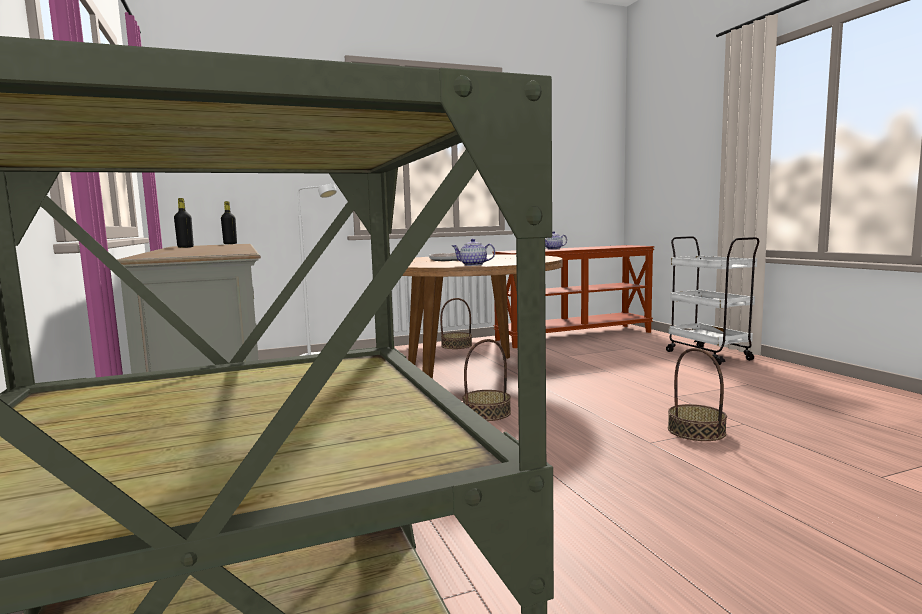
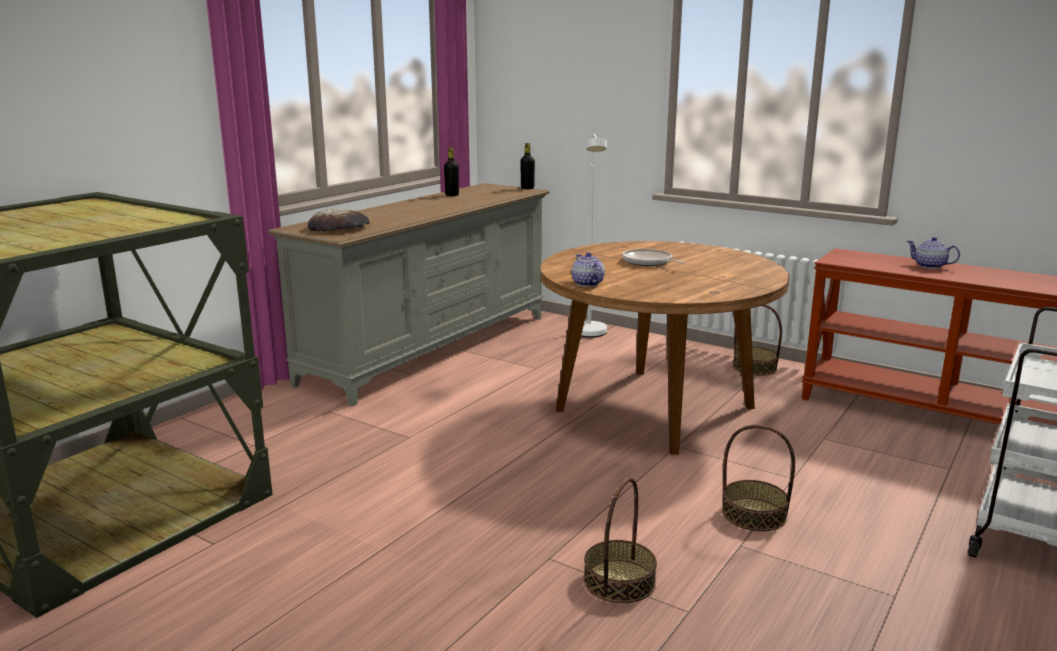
camera: 55 degrees right, 10 degrees up
(200, 253) = (339, 228): none -> bread
(486, 413) = (538, 453): basket -> basket (754, 514)

